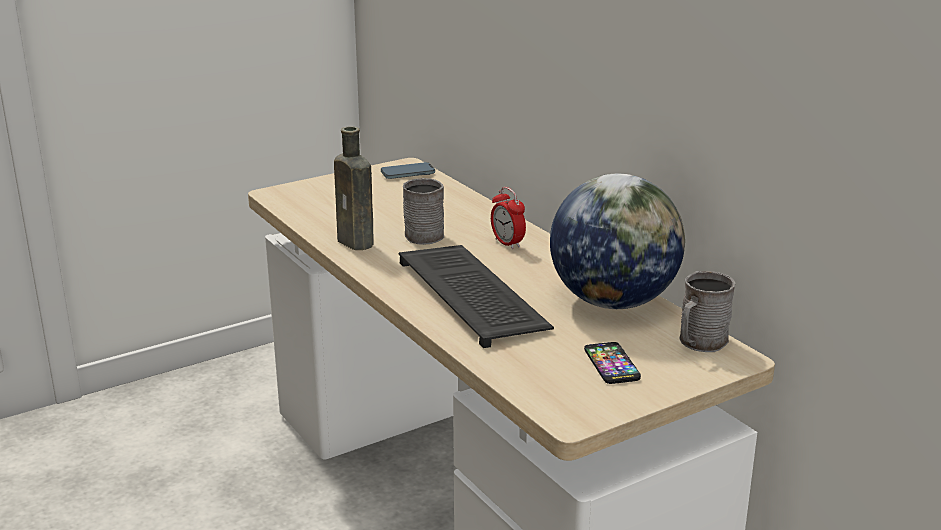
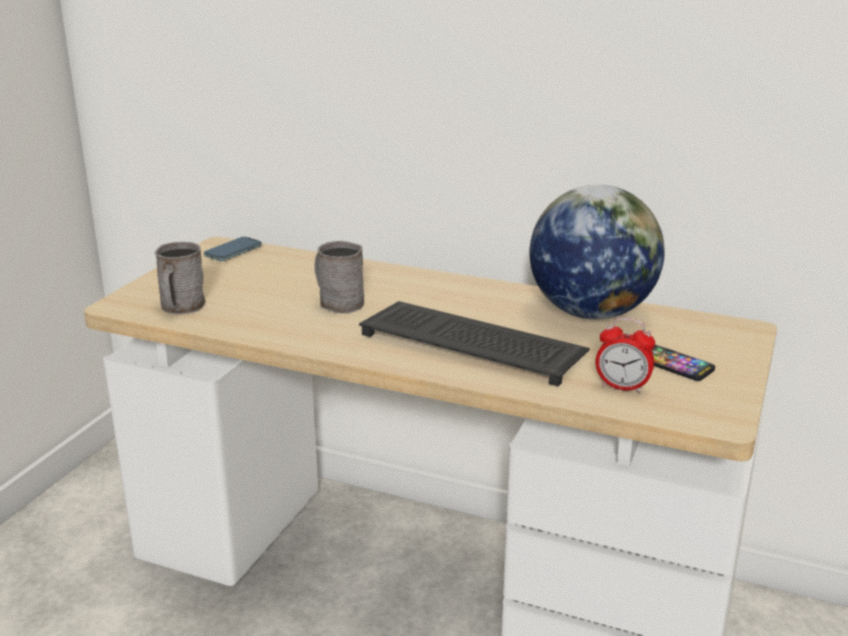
camera: 35 degrees left, 0 degrees up
(357, 243) = (287, 328): brown bottle -> none
(507, 243) = (427, 290): alarm clock -> alarm clock (622, 387)
(699, 343) = (704, 325): grey mug -> grey mug (181, 308)

